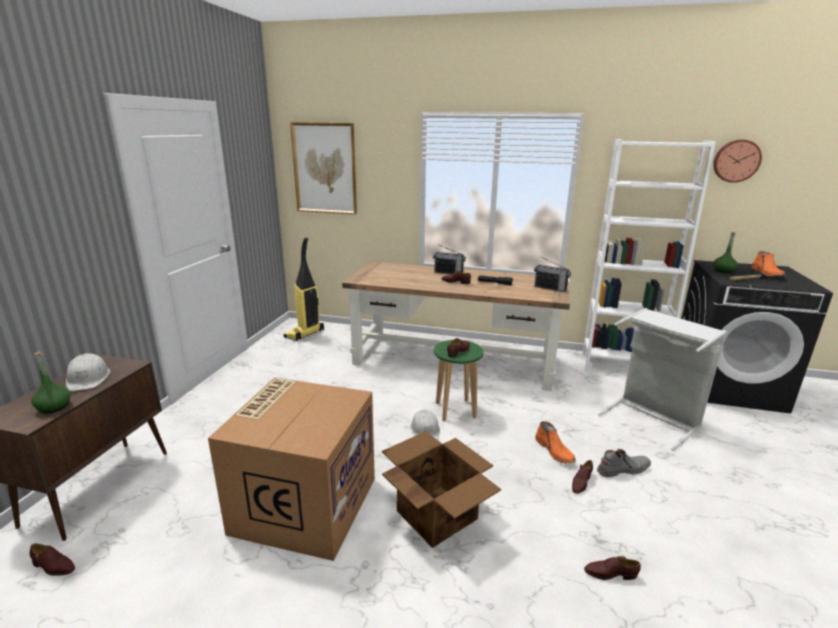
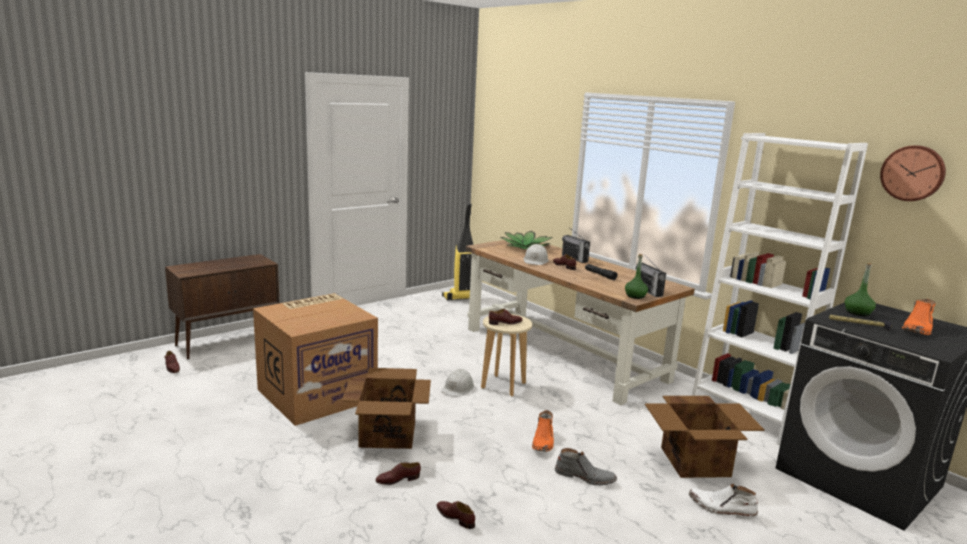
camera: 35 degrees right, 5 degrees down
(54, 407) = (204, 270): green bottle -> green bottle (635, 296)
(88, 378) = (236, 263): white hard hat -> white hard hat (535, 260)
(325, 168) = (507, 141): picture -> none
(393, 271) = (526, 247): none -> potted plant
(455, 410) = (503, 385): green stool -> beige stool
(581, 482) = (529, 467): brown shoe -> brown shoe (397, 479)
(653, 417) = (696, 462): grey laundry basket -> cardboard box
(716, 449) = (721, 509): none -> white boot

